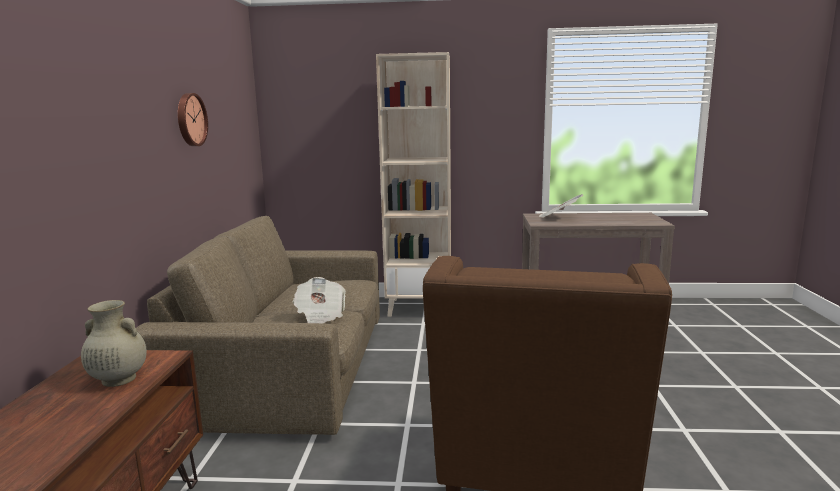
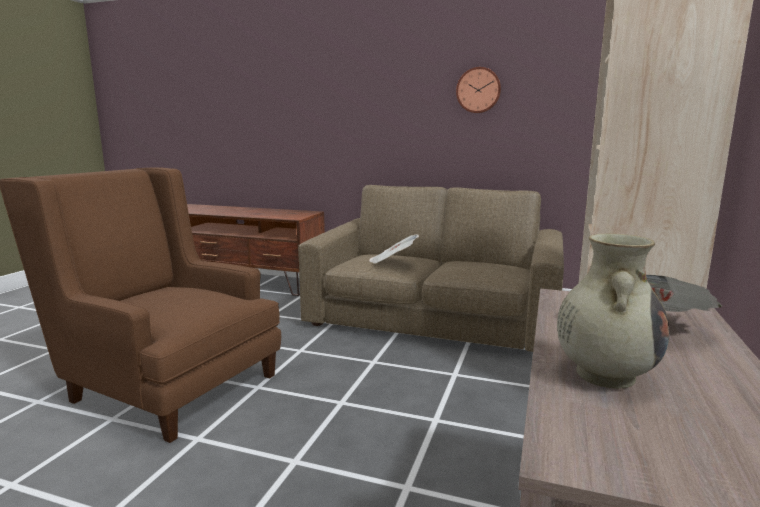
camera: 105 degrees right, 0 degrees up
(118, 379) = (277, 215): beige vase -> beige vase (604, 374)

